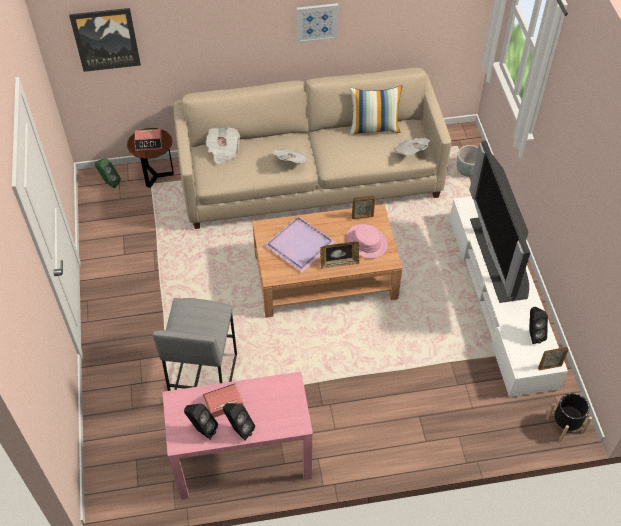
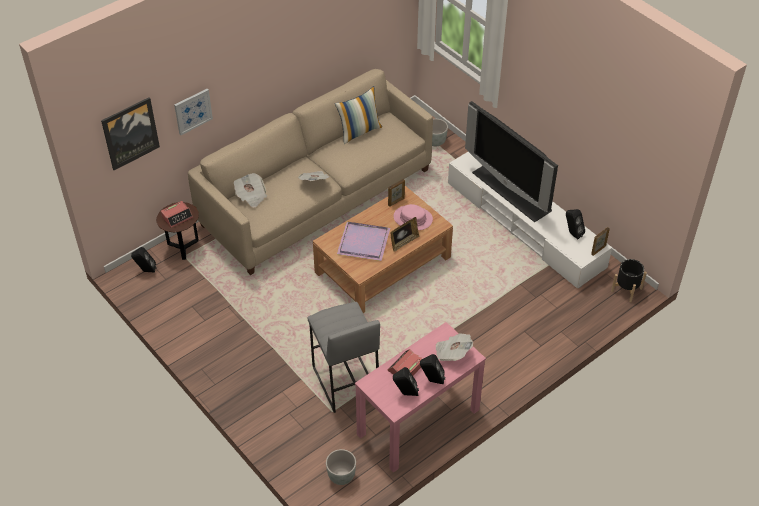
camera: 30 degrees left, 5 degrees down
(109, 183) = (146, 271): green speaker -> black speaker
(131, 476) = (342, 476): none -> grey planter
(317, 22) = (291, 58): picture -> picture (193, 111)
(410, 152) = (400, 138): newspaper -> newspaper (452, 353)

